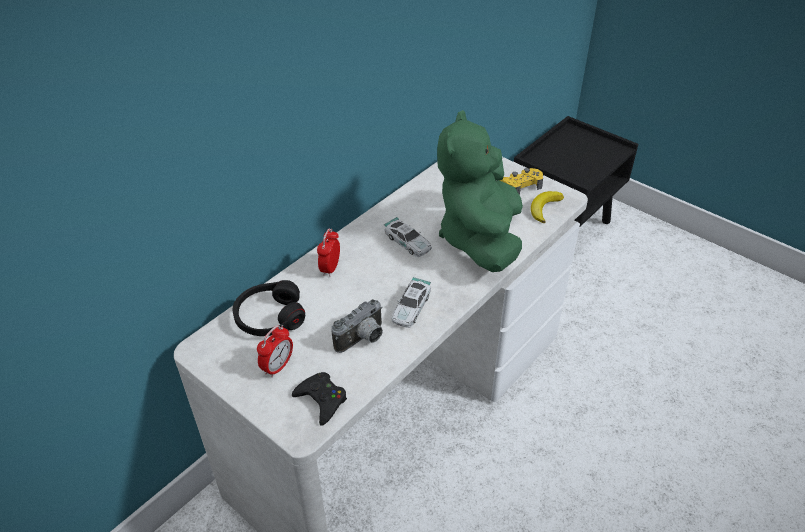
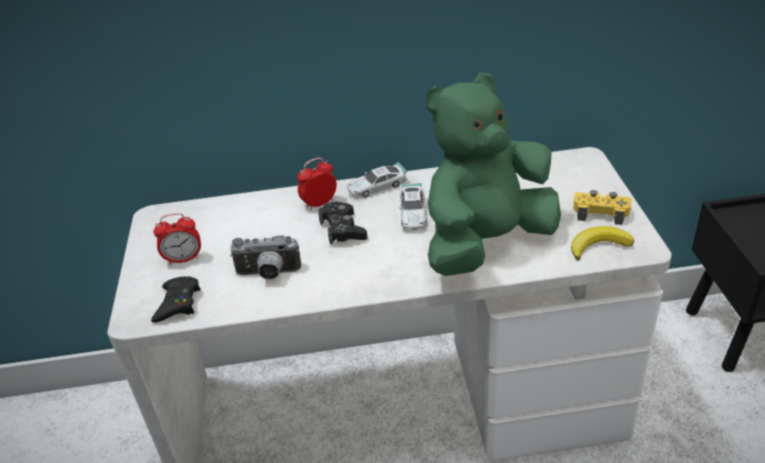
camera: 45 degrees right, 5 degrees down
(269, 317) = (227, 218): black headphones -> none
(373, 278) = (342, 229): none -> black game controller
(411, 307) = (340, 270): toy car -> toy car (377, 186)

